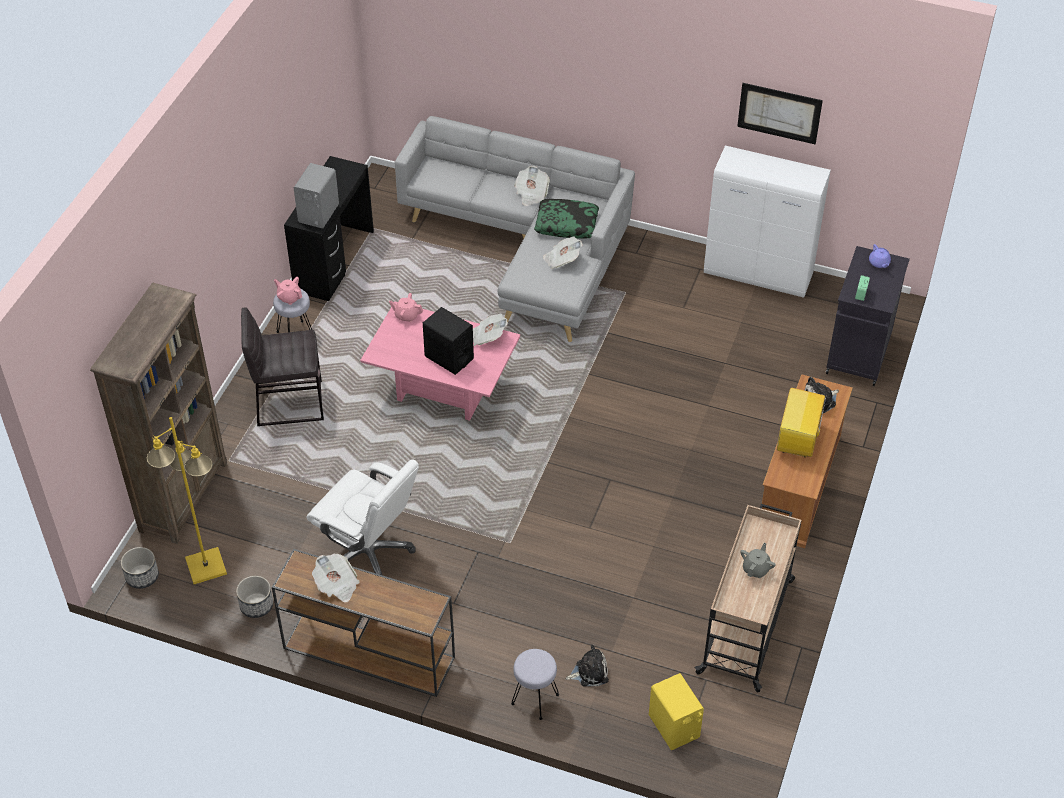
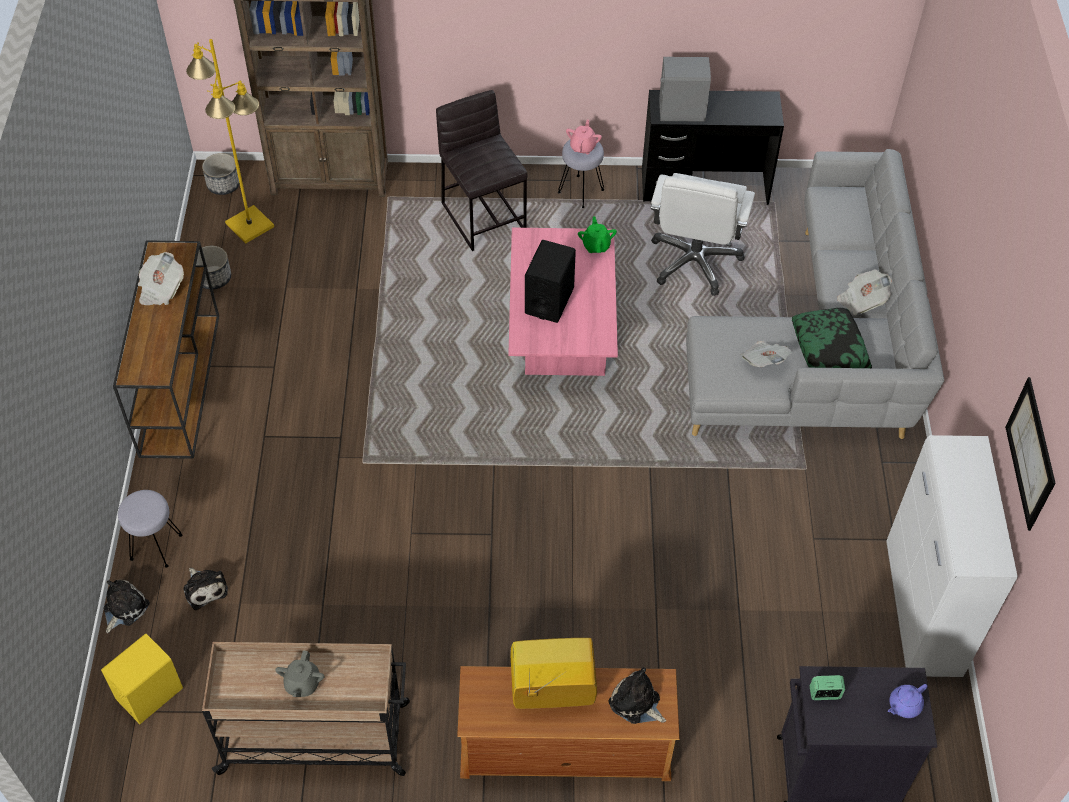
camera: 70 degrees right, 5 degrees up
(369, 552) = (308, 344): white office chair -> white office chair (694, 261)
(406, 315) = (596, 245): pink teapot -> green teapot
(487, 337) = (598, 325): newspaper -> none
(587, 731) = (124, 608): none -> plush toy
(756, 569) = (302, 684): grey teapot -> grey teapot turned 90 degrees clockwise

